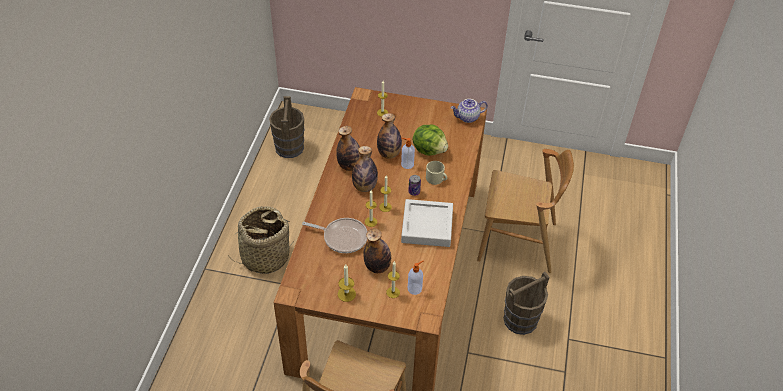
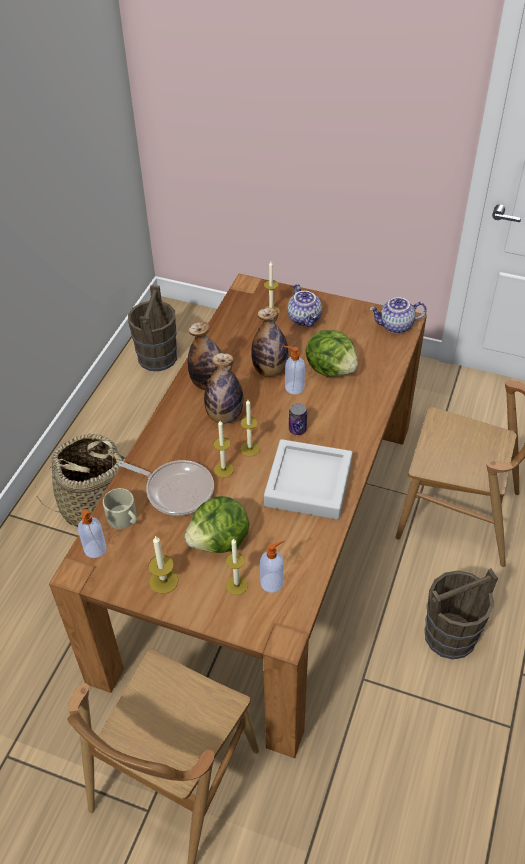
camera: 10 degrees right, 0 degrees up
(298, 279) = (95, 550): none -> soap dispenser
(377, 267) = (220, 541): bottle -> lettuce
(406, 116) = (305, 319): none -> teapot
(436, 179) = (335, 412): beige mug -> beige mug (124, 518)

